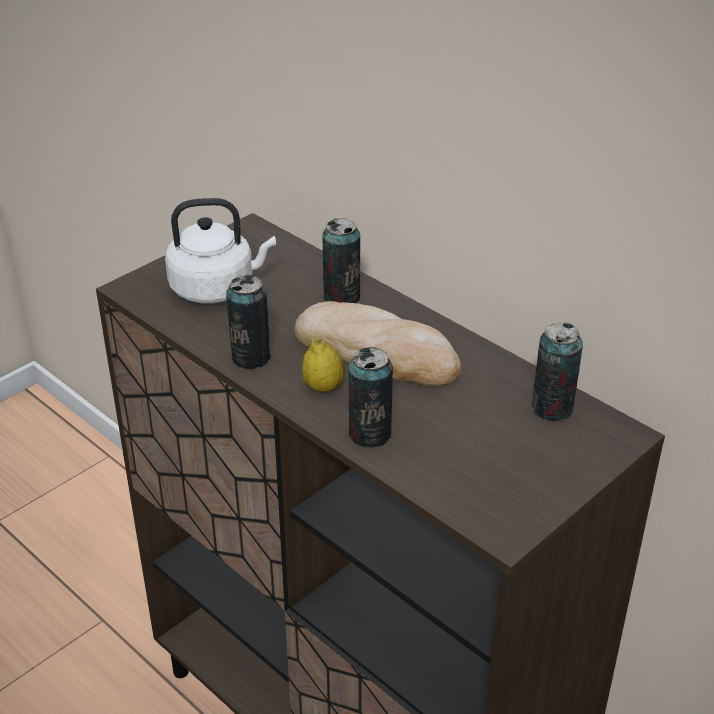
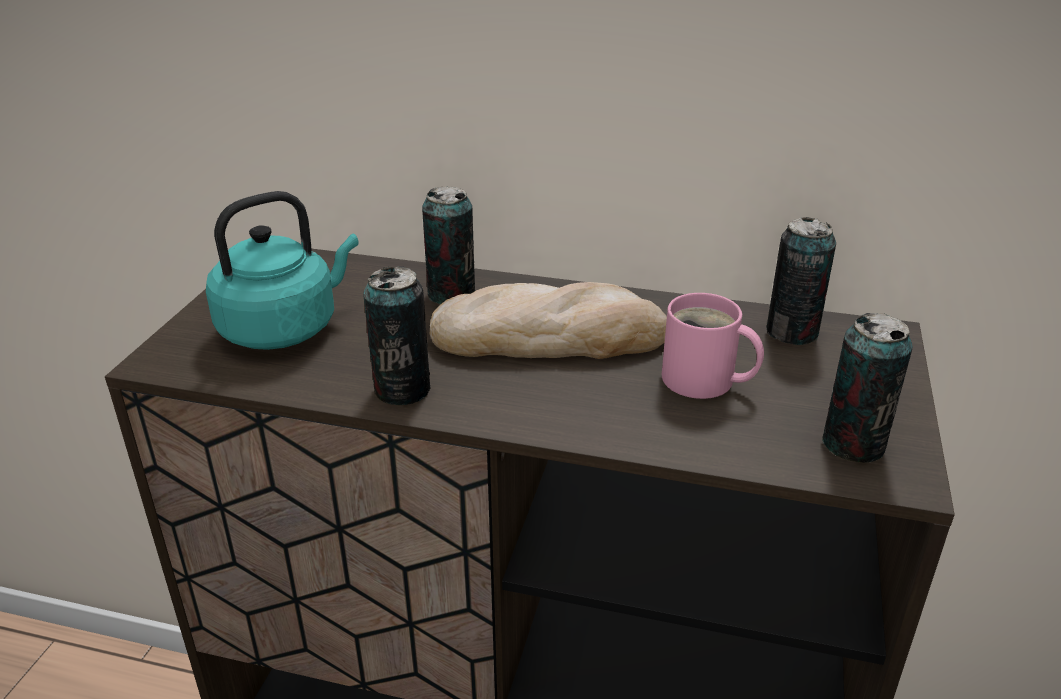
camera: 30 degrees left, 5 degrees down
(217, 288) = (284, 328): white kettle -> turquoise kettle
(323, 387) = (527, 393): lemon -> none
(370, 434) = (636, 425): can -> can (853, 444)
(445, 421) = (703, 382): none -> pink mug

